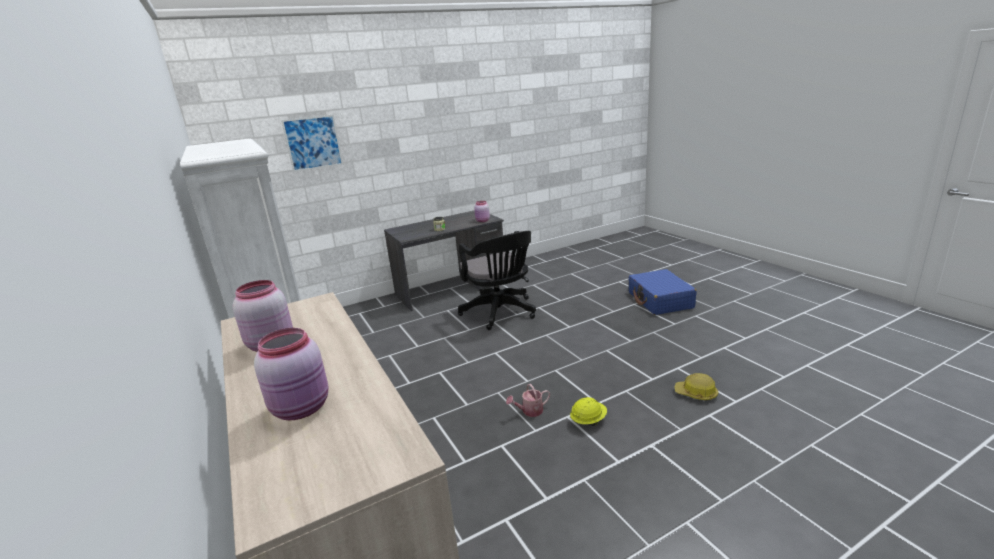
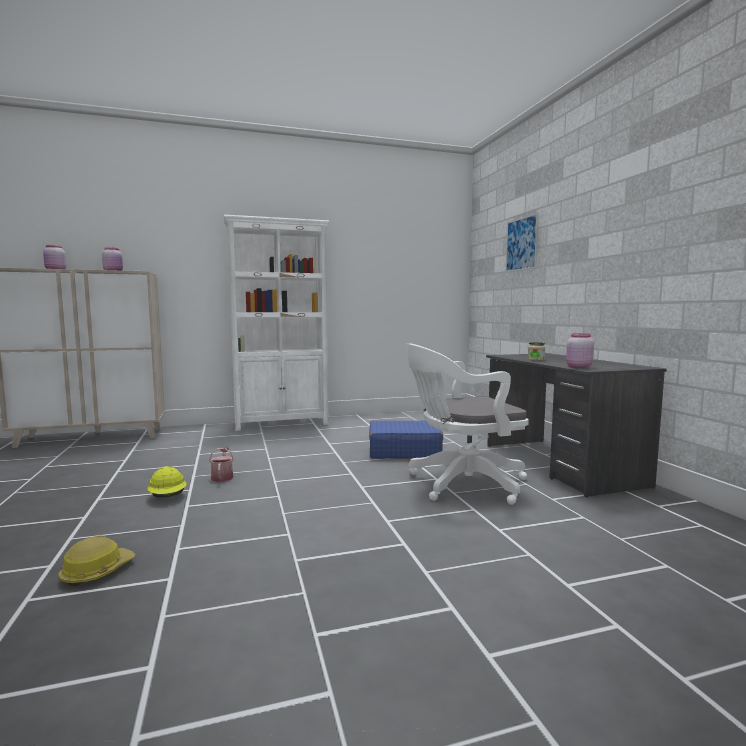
camera: 100 degrees right, 15 degrees down
(500, 313) = (461, 484): black office chair -> white office chair
(660, 300) = (459, 659): blue suitcase -> blue suitcase (403, 451)

